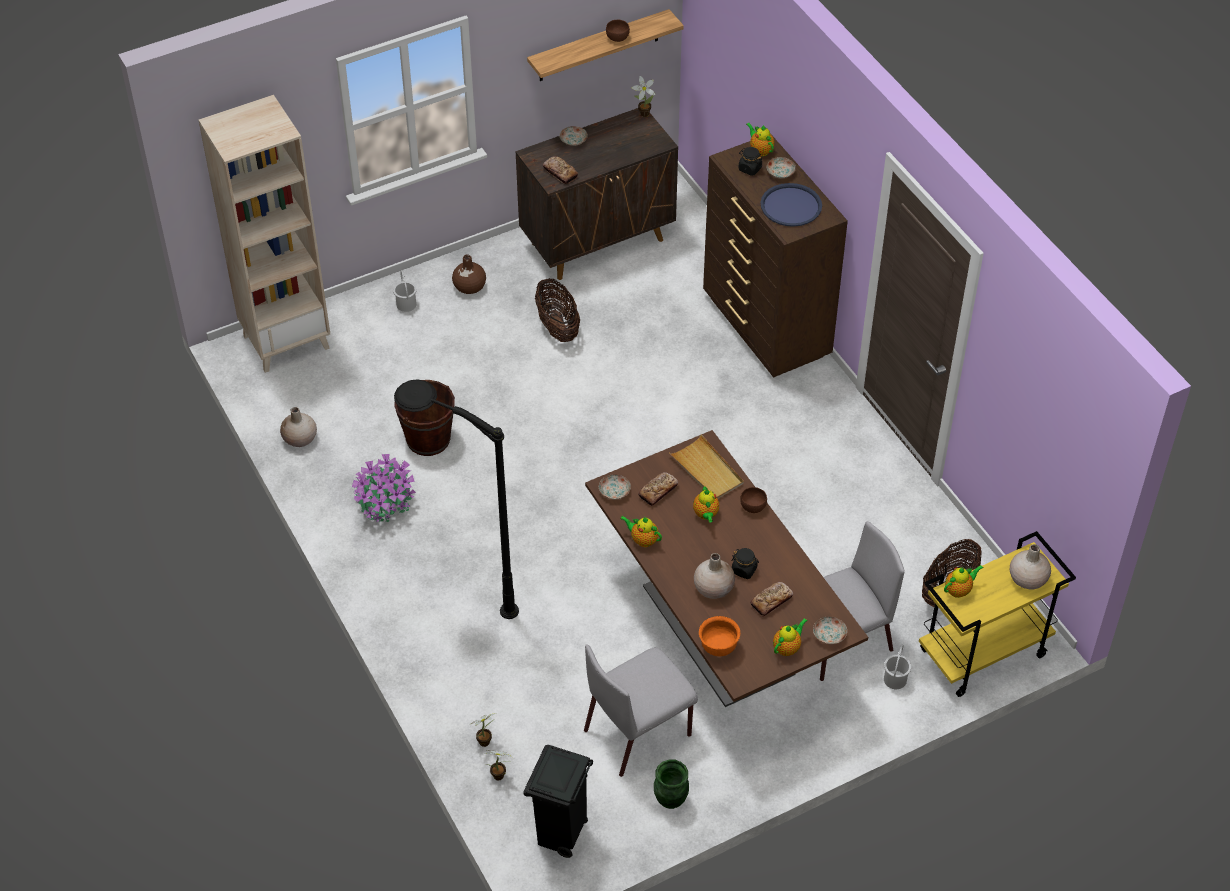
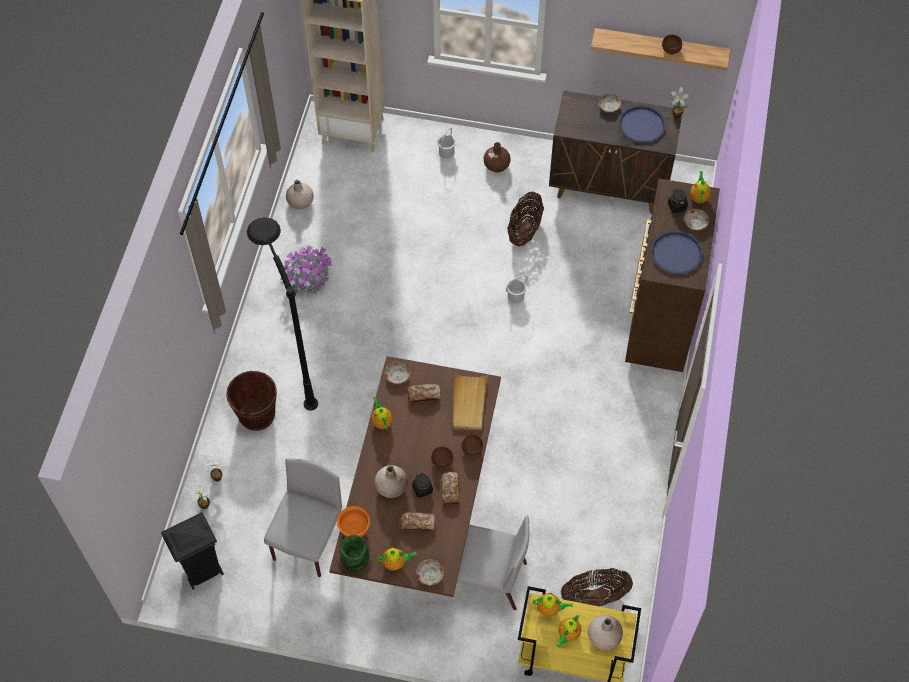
camera: 40 degrees right, 10 degrees up
(428, 439) = (372, 254): brown bucket -> brown bucket (257, 414)
(560, 173) = (576, 125): bread -> bread (450, 490)
(621, 139) = (641, 125): none -> blue tray
(639, 731) = (309, 541): grey chair -> grey chair turned 105 degrees clockwise
(670, 800) = (284, 600): green vase -> green vase (355, 563)
(706, 515) = (437, 433): teapot -> teapot (568, 635)
(736, 535) = (442, 461): none -> brown bowl
(894, 679) = (496, 630): white bucket -> white bucket (515, 296)

